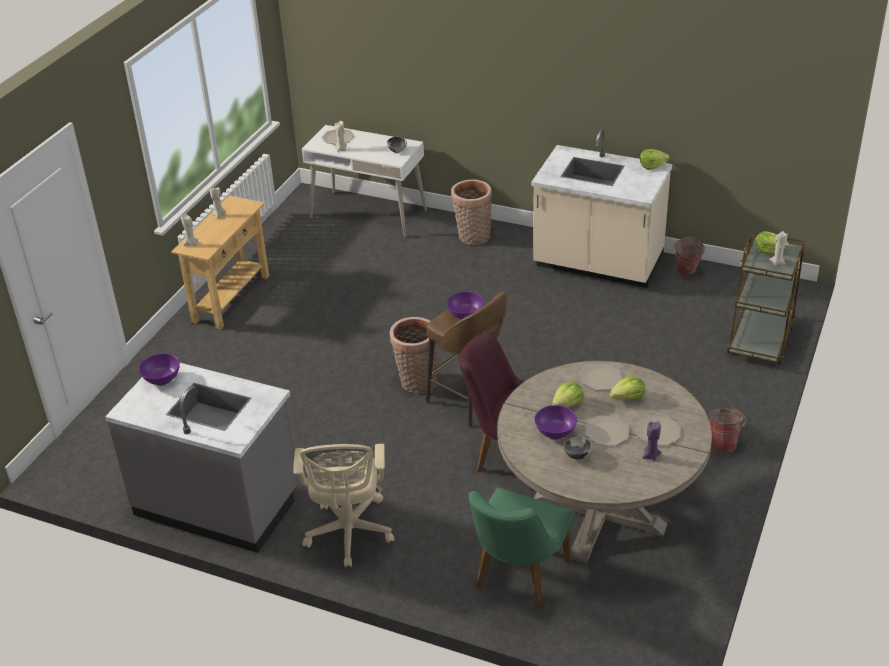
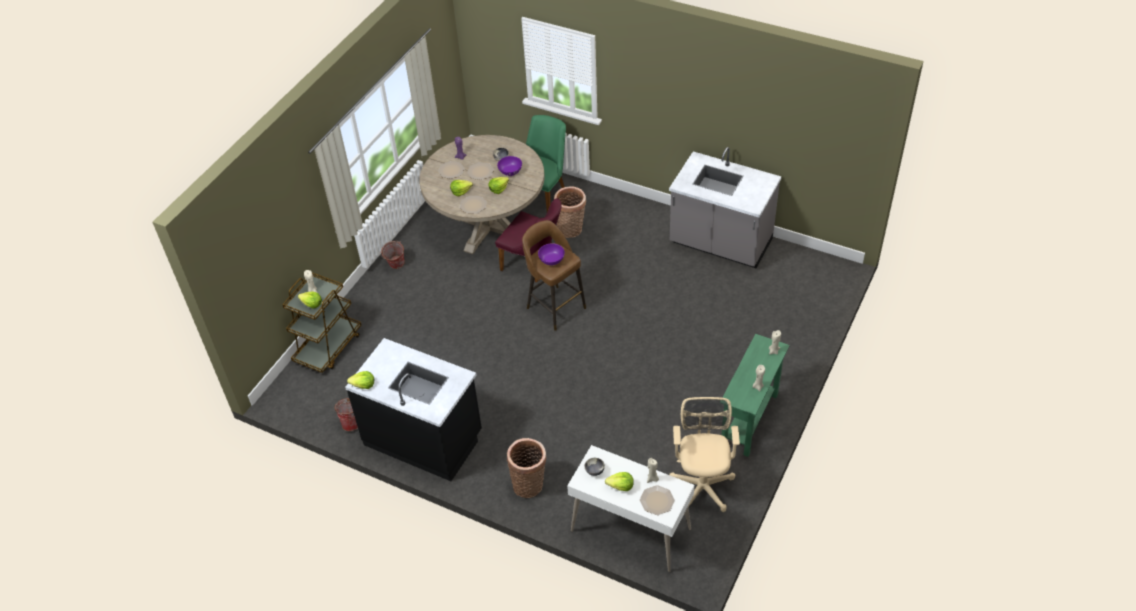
camera: 175 degrees left, 10 degrees up
(162, 380) = (753, 198): purple bowl -> none
(231, 298) = (749, 420): beige console table -> green console table
(349, 534) = (637, 221): beige office chair -> beige office chair (702, 485)
(371, 143) = (621, 486): none -> lettuce
(416, 382) = (592, 325): basket -> basket (571, 229)
(598, 264) = (424, 438): beige counter -> black counter

